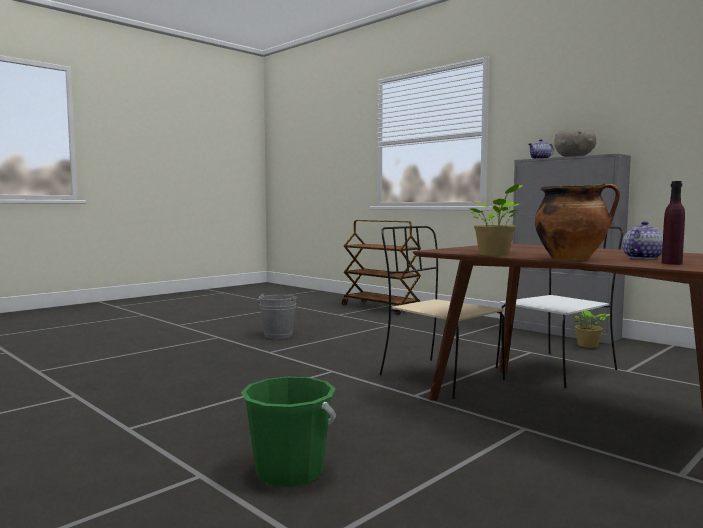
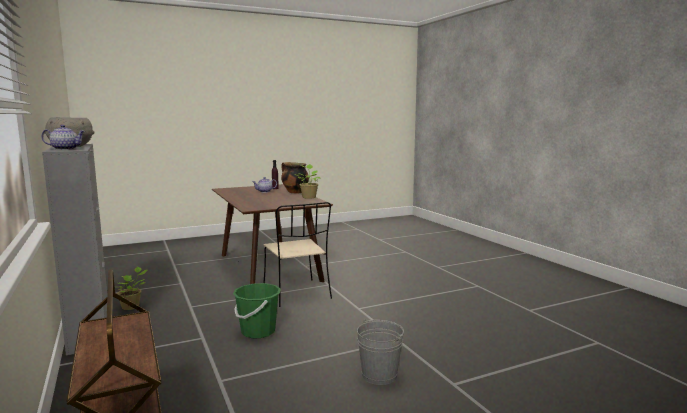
camera: 160 degrees left, 5 degrees up
(289, 472) = (407, 264): green bucket -> green bucket (258, 331)
(557, 369) = (215, 289): white chair -> none

